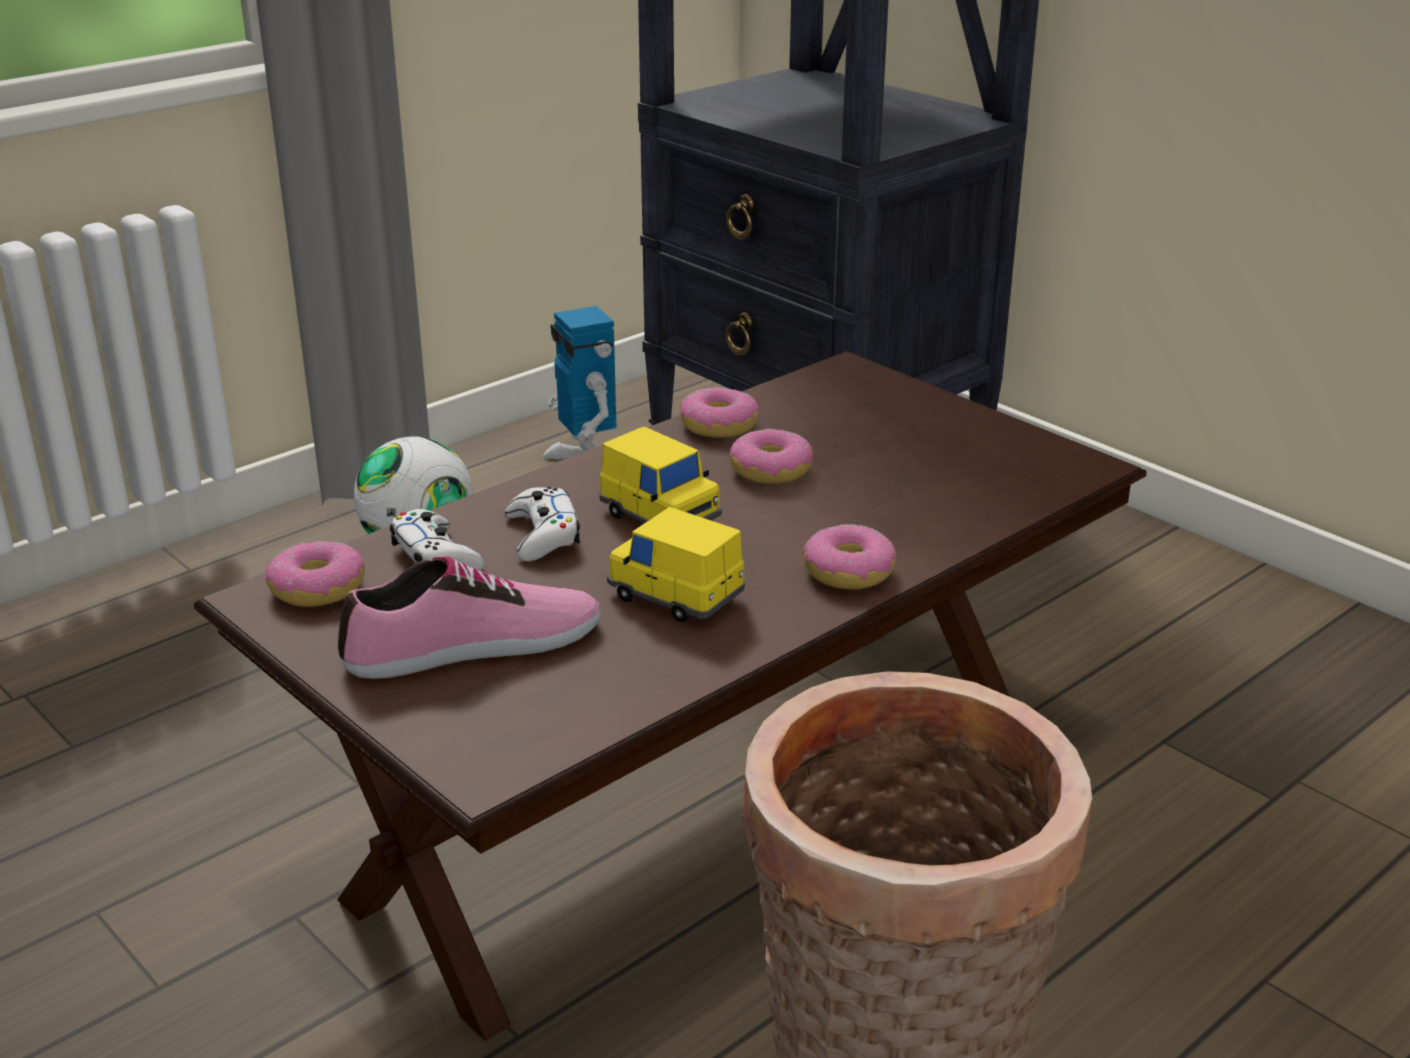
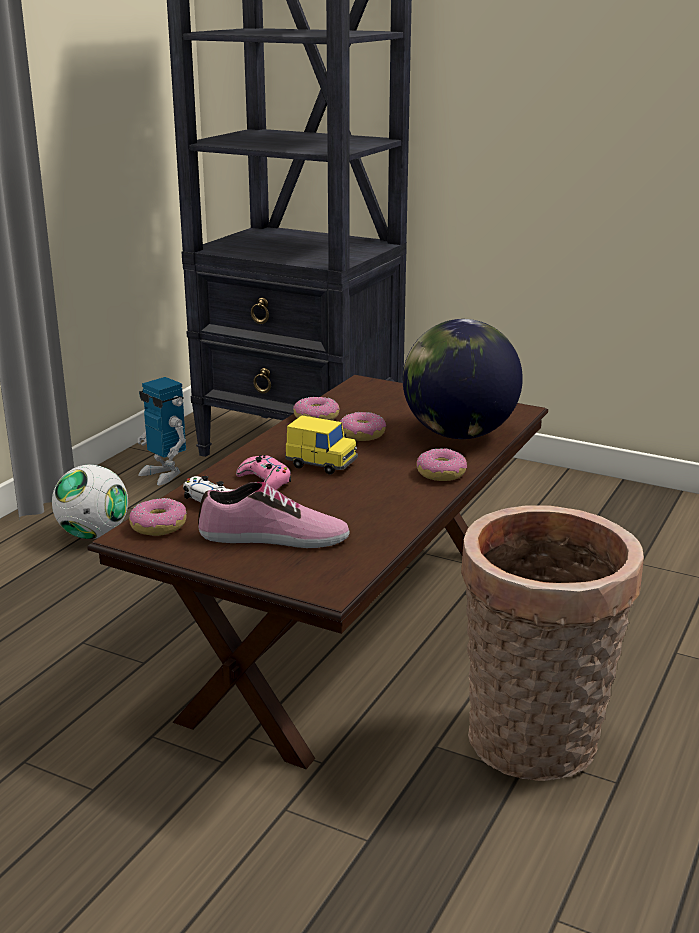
camera: 20 degrees left, 5 degrees down
(474, 647) = (273, 538): shoe -> shoe turned 45 degrees clockwise
(543, 535) = (265, 482): white game controller -> pink game controller
(675, 596) = (361, 498): yellow toy car -> none
(939, 498) = (459, 434): none -> globe

